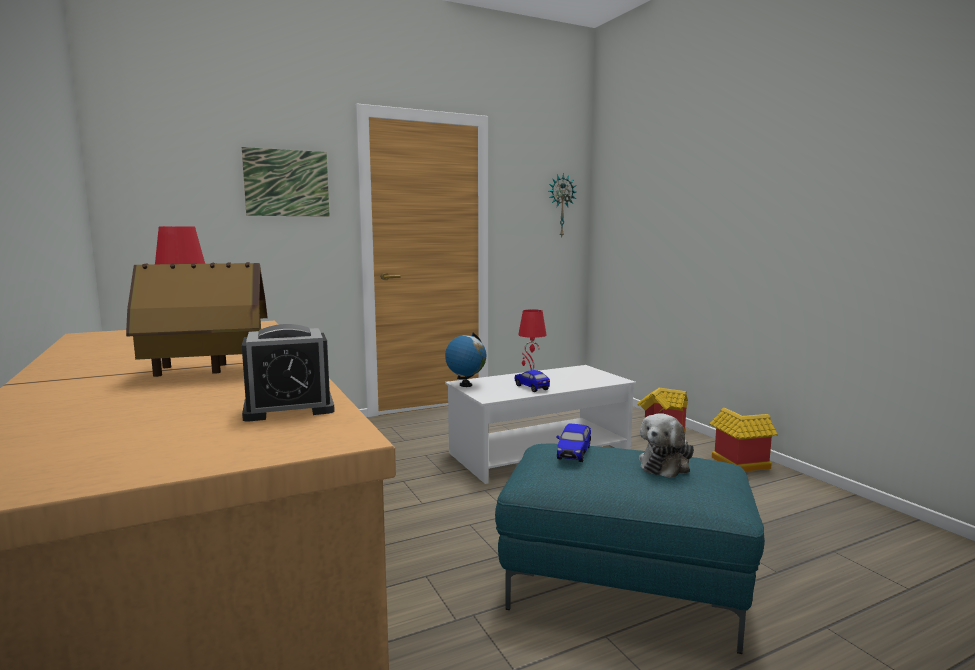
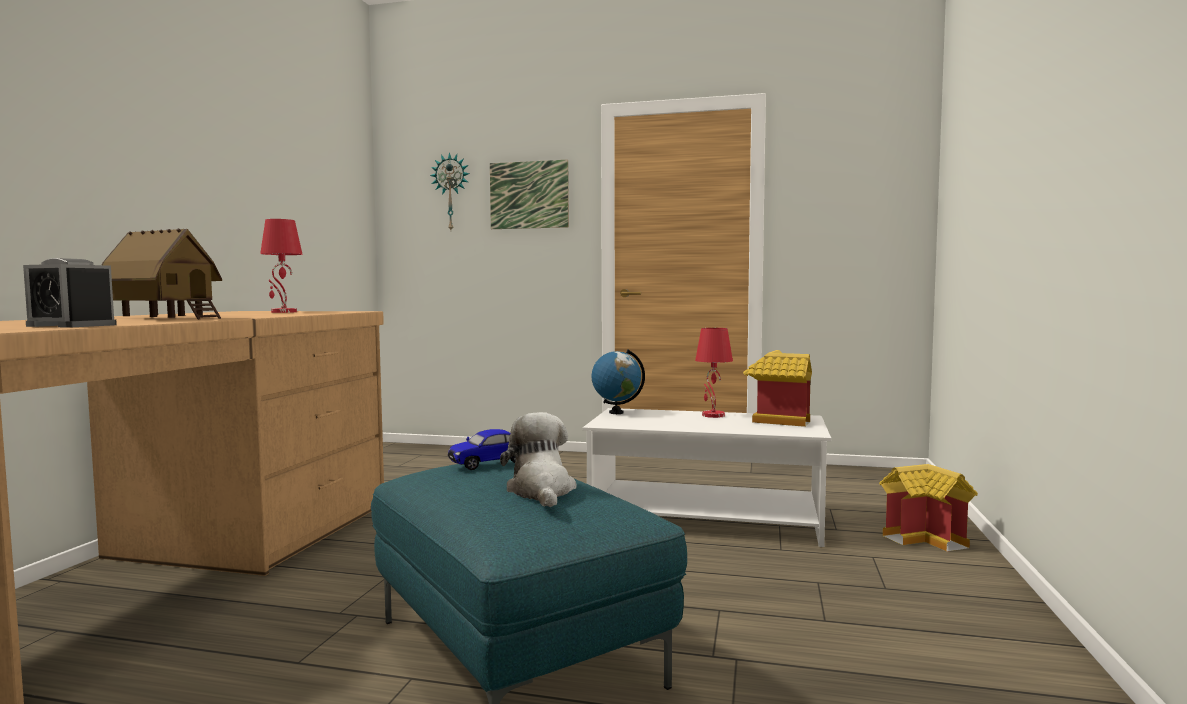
camera: 40 degrees right, 5 degrees down
(531, 387) = (677, 423): toy car -> none
(560, 206) = (883, 200): wall clock -> wall clock (451, 192)
(666, 465) = (541, 491): plush toy -> plush toy turned 90 degrees clockwise
(737, 465) = (973, 602): toy house -> toy house (775, 420)

